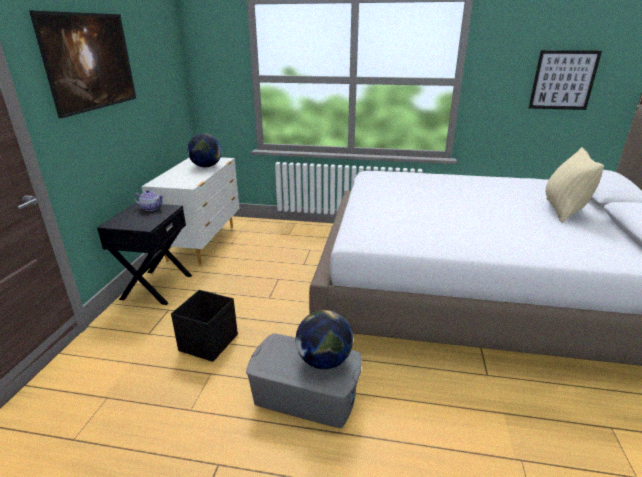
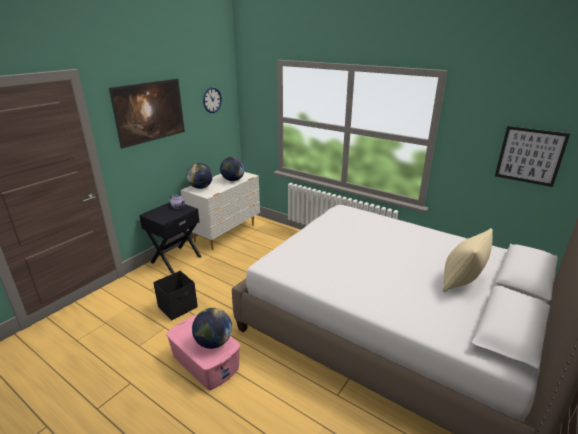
camera: 25 degrees right, 0 degrees up
(160, 55) = (212, 100): none -> wall clock
(170, 179) = (201, 187): none -> globe
(305, 395) = (205, 361): grey storage box -> pink storage box

